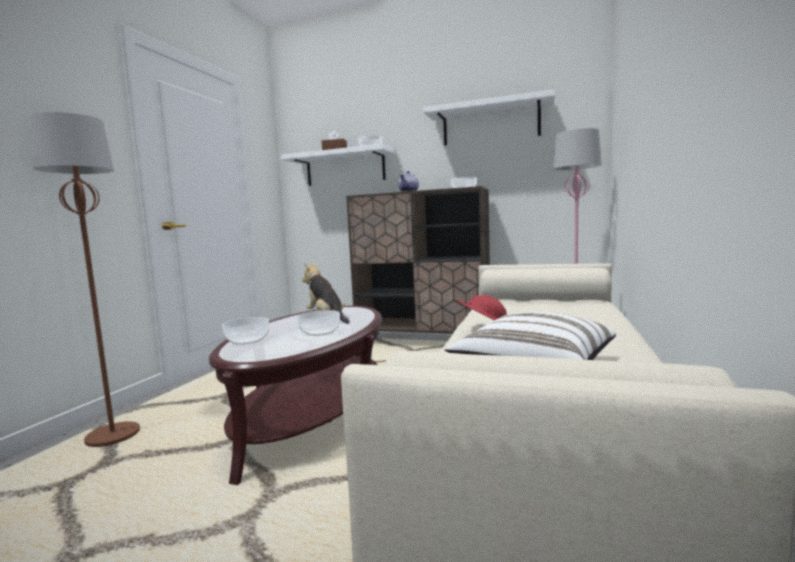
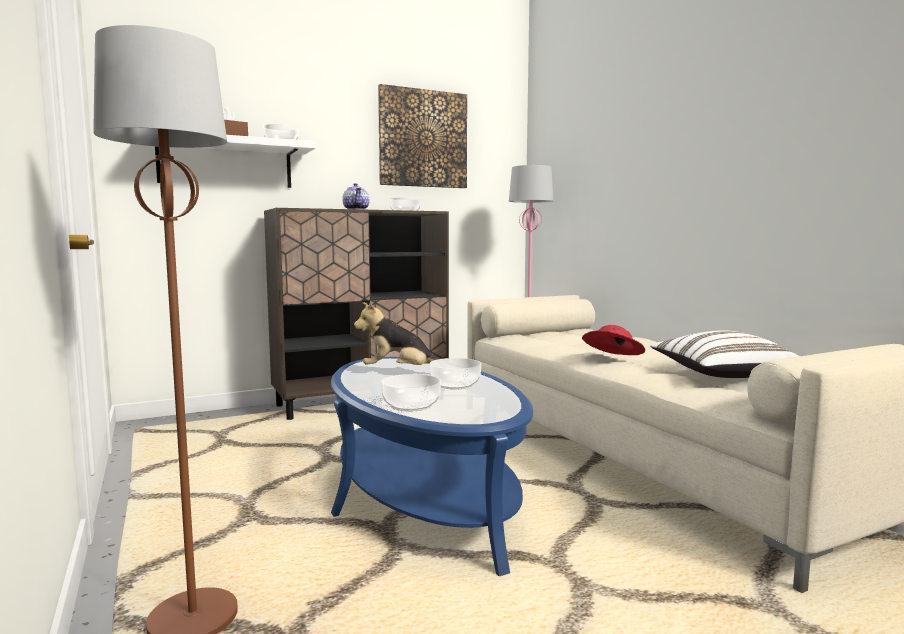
camera: 45 degrees left, 0 degrees up
(315, 415) = (423, 497): brown coffee table -> blue coffee table
(490, 124) = (423, 139): white shelf -> picture

